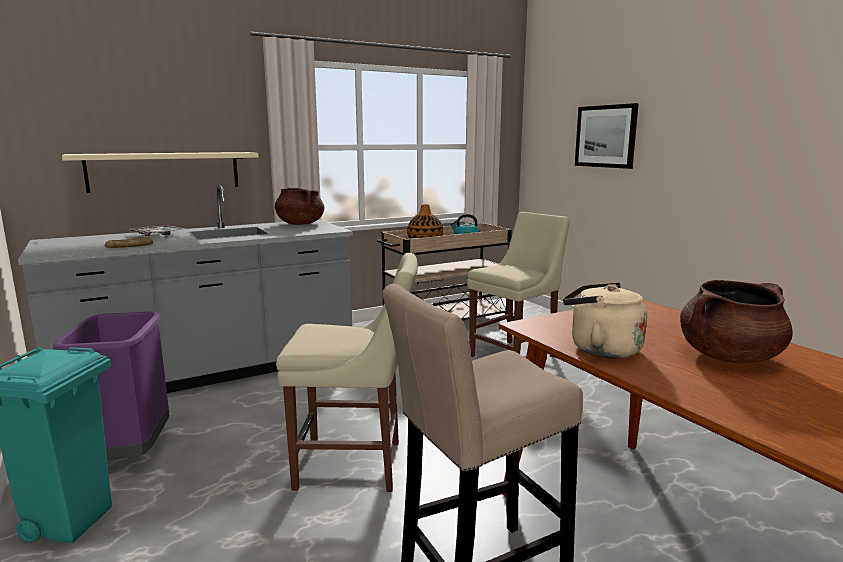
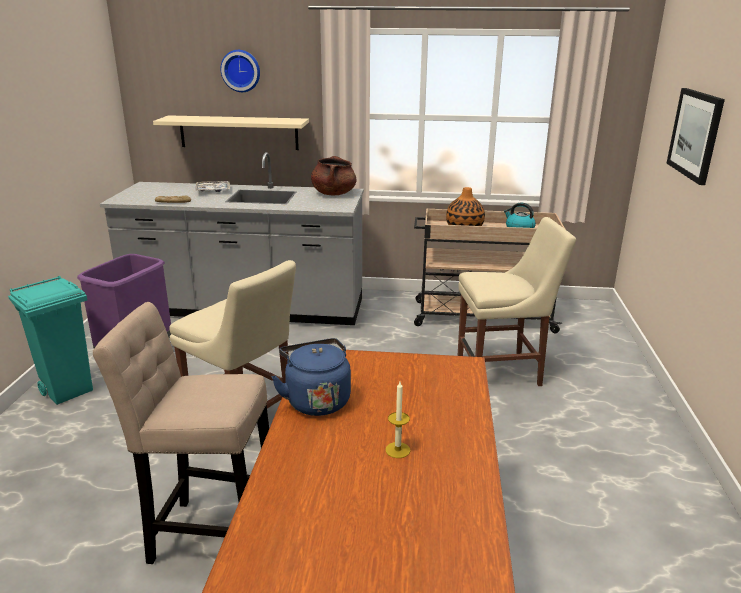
camera: 35 degrees right, 10 degrees up
(166, 100) = (241, 70): none -> wall clock
(600, 349) = (316, 400): beige kettle -> blue kettle
(729, 357) = (397, 450): brown cooking pot -> candle

